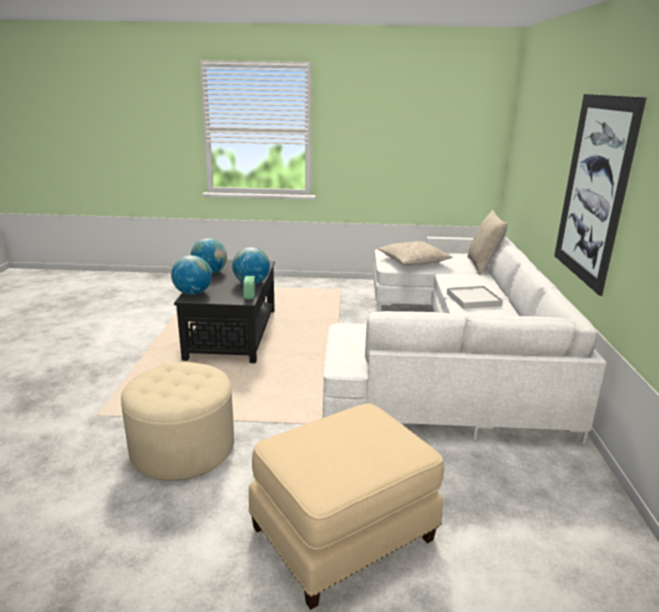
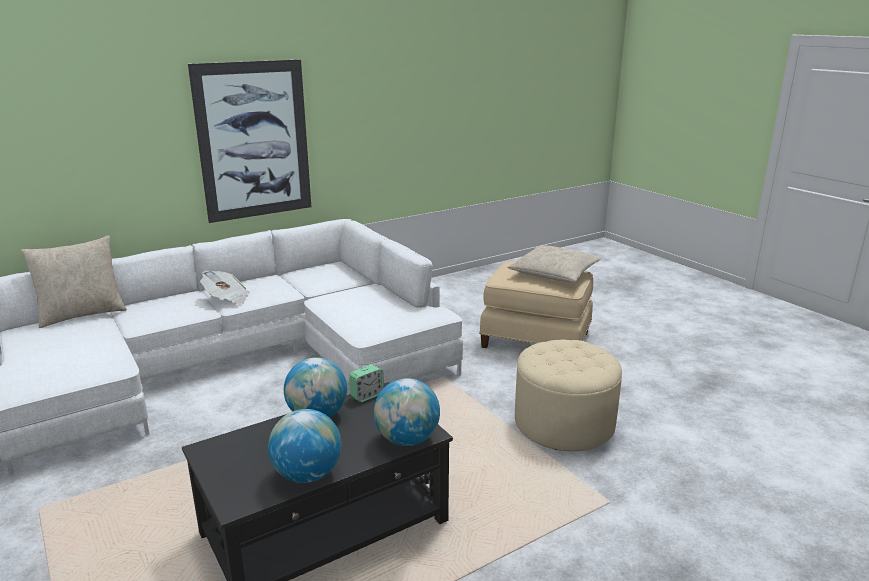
camera: 125 degrees left, 0 degrees up
(413, 261) = (84, 355): beige pillow -> beige pillow (554, 273)
(473, 299) = (227, 298): white tray -> newspaper

